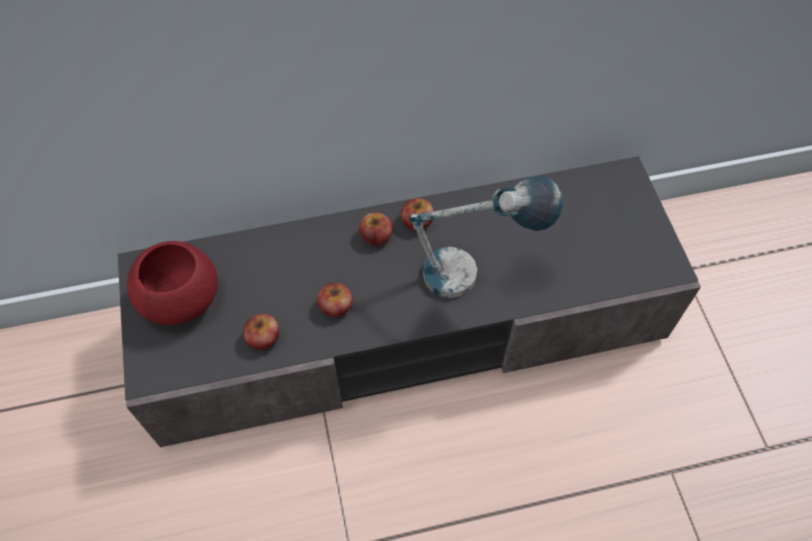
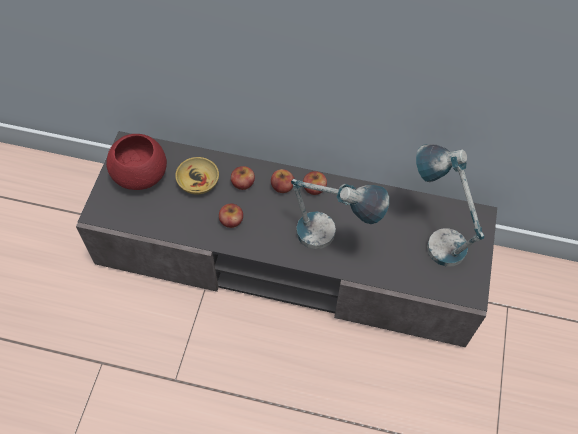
camera: 25 degrees right, 0 degrees up
(263, 337) = (176, 220): apple -> apple (243, 182)
(264, 276) = (198, 182): none -> beige bowl
(590, 218) = (434, 236): none -> table lamp

